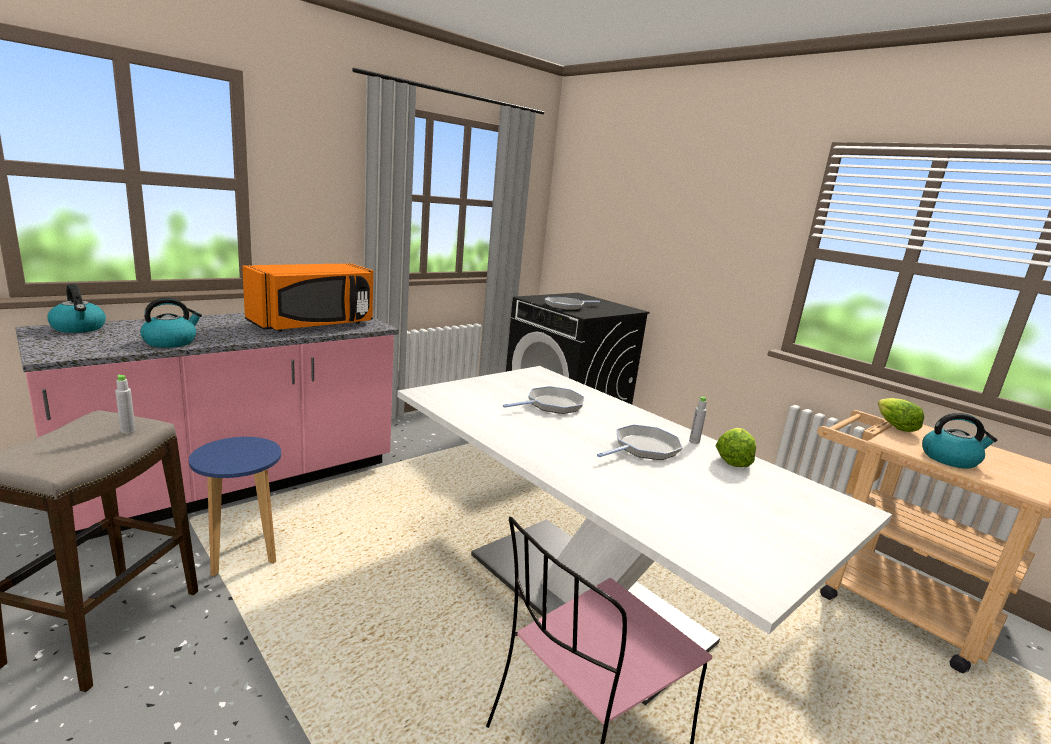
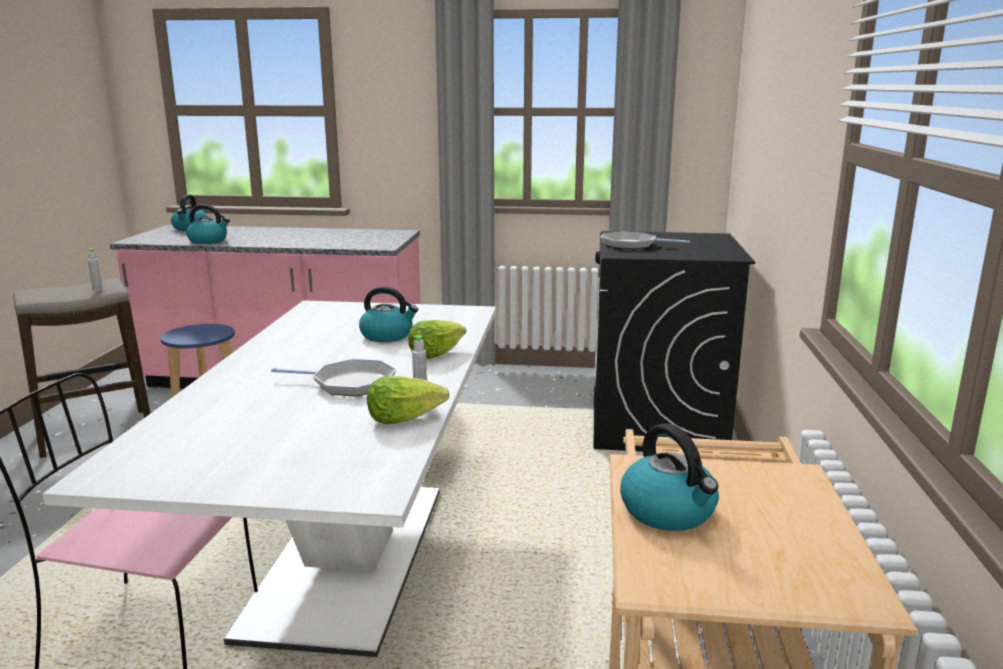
camera: 50 degrees right, 0 degrees up
(314, 324) = (336, 240): orange microwave -> none
(552, 405) = (387, 336): frying pan -> kettle
(893, 426) = (735, 458): lettuce -> lettuce (435, 354)

